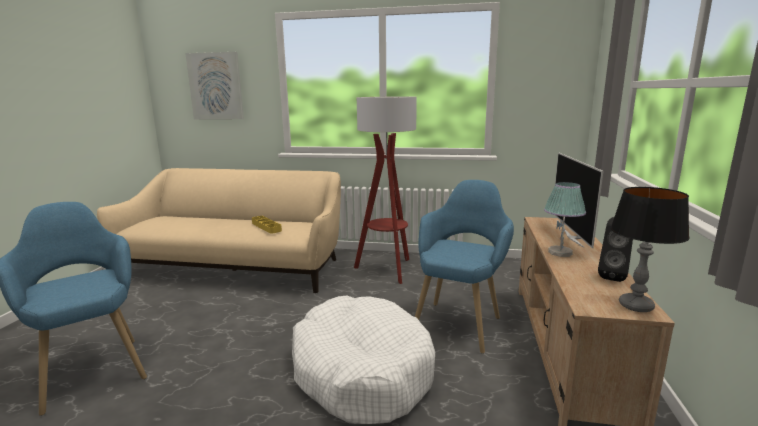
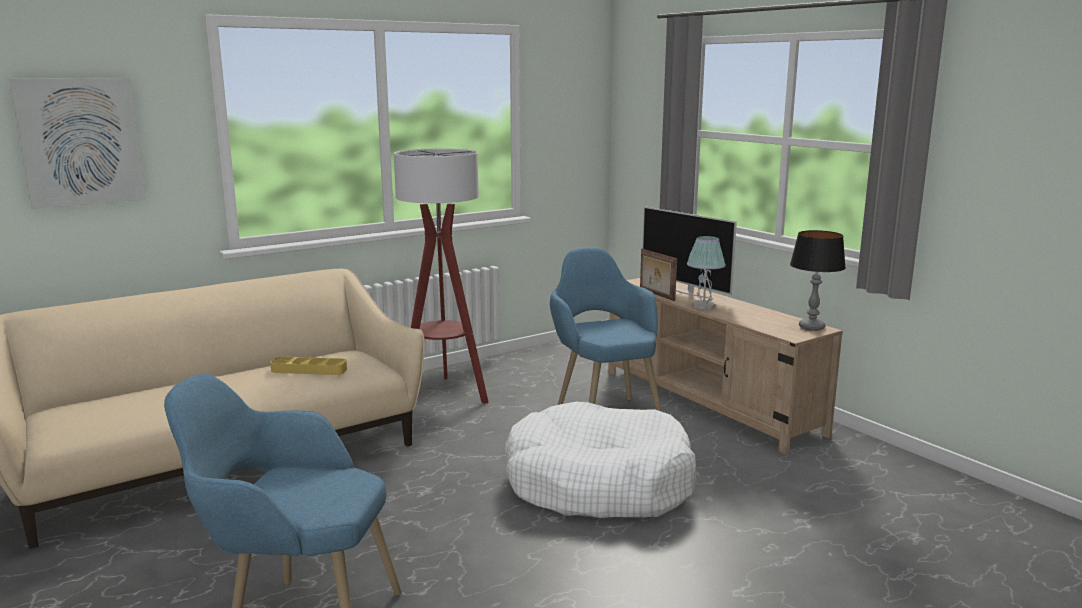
camera: 45 degrees left, 0 degrees up
(539, 233) = (656, 295): none -> picture frame
(613, 276) = (766, 313): black speaker -> none

